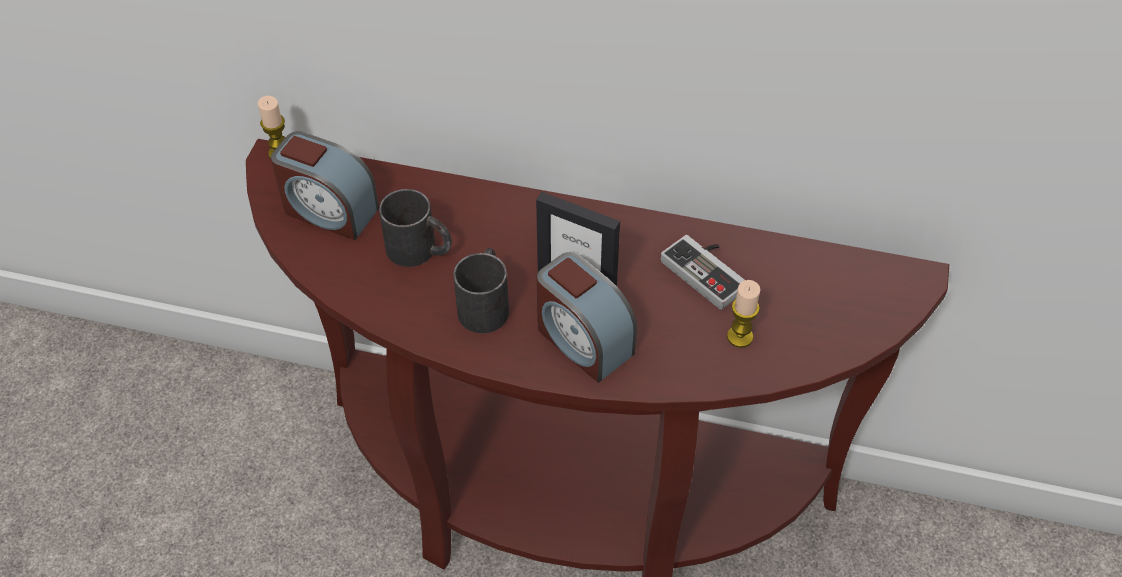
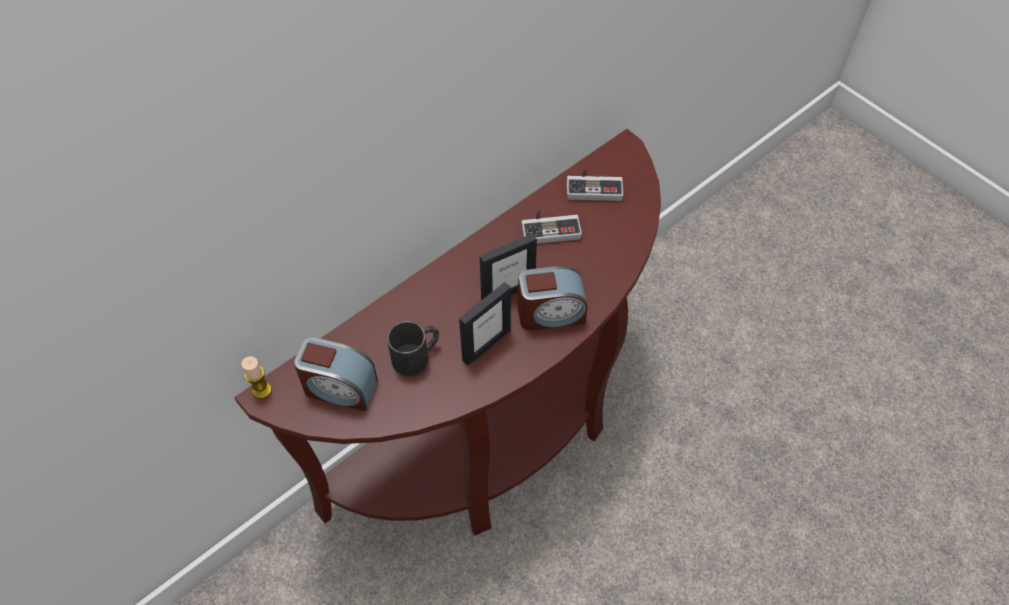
camera: 55 degrees left, 5 degrees up
(329, 210) = (339, 388): alarm clock -> alarm clock turned 45 degrees clockwise
(485, 303) = (486, 345): black mug -> picture frame
(740, 337) = (604, 242): candle -> none
(816, 280) = (594, 186): none -> game controller

